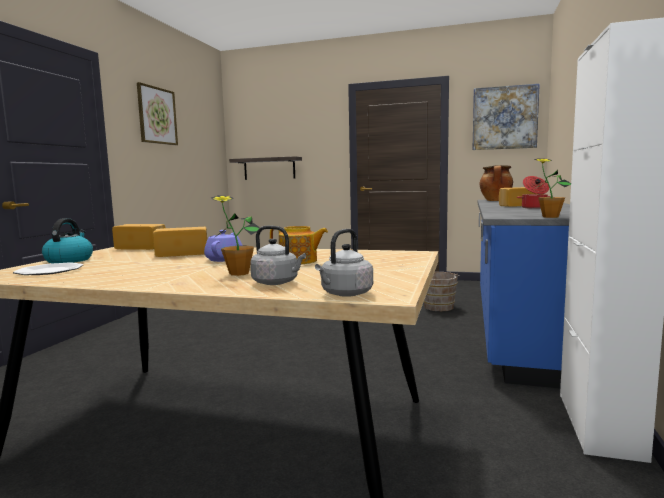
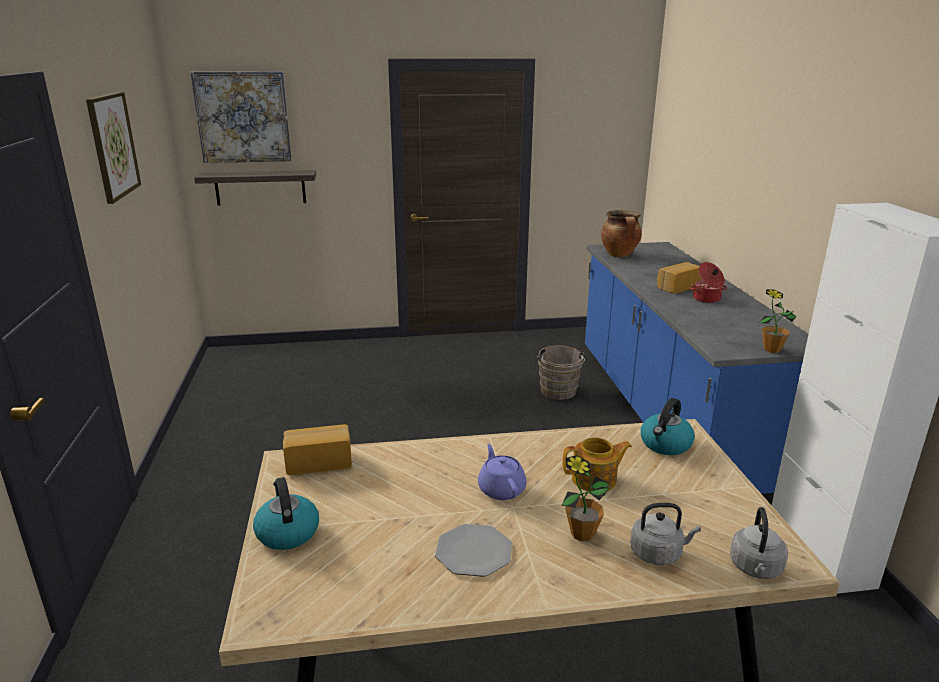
camera: 25 degrees left, 15 degrees up
(50, 271) = (328, 579): plate -> plate (474, 552)
(182, 254) = (416, 477): bread -> none
(387, 256) = (665, 445): none -> kettle
(504, 118) = (603, 122): picture -> picture (243, 117)

